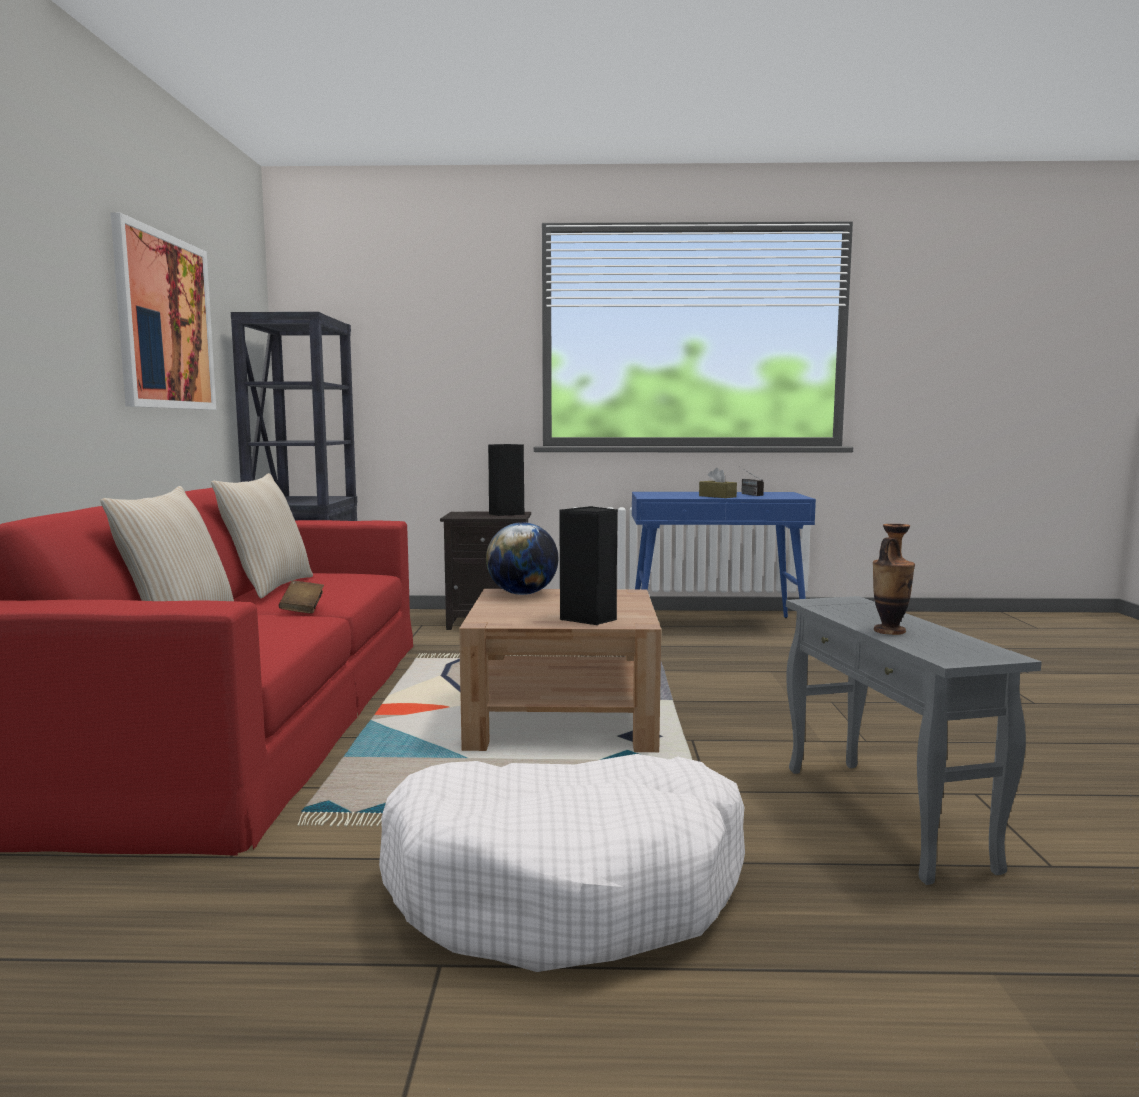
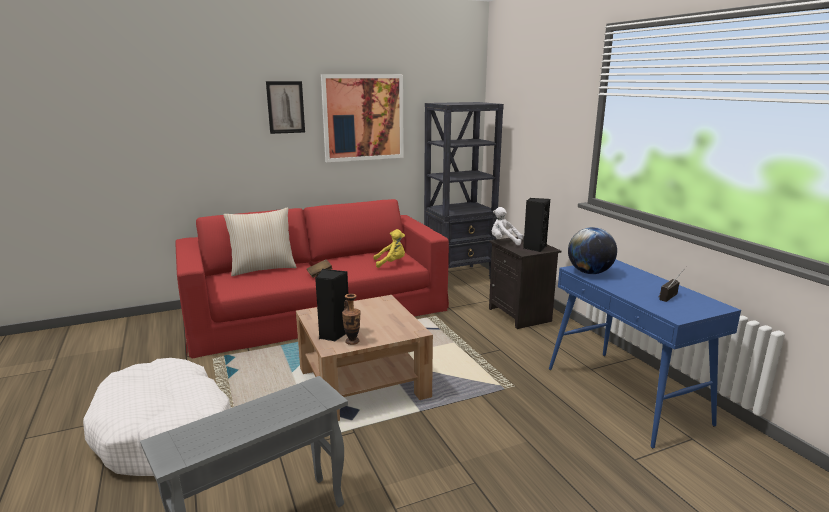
camera: 65 degrees right, 10 degrees up
(66, 268) = (285, 107): none -> picture
(268, 587) = (354, 256): beige pillow -> none
(349, 578) = (391, 263): none -> yellow plush toy
(461, 516) = (504, 242): none -> white plush toy
(522, 594) = (384, 306): globe -> globe (589, 272)
(717, 496) = (623, 287): brown tissue box -> none
(889, 631) = (232, 418): vase -> vase (352, 341)

